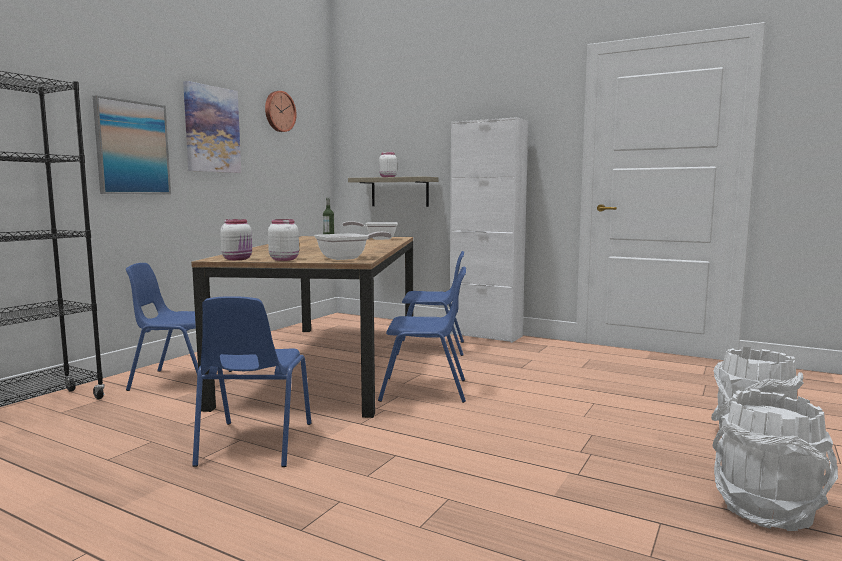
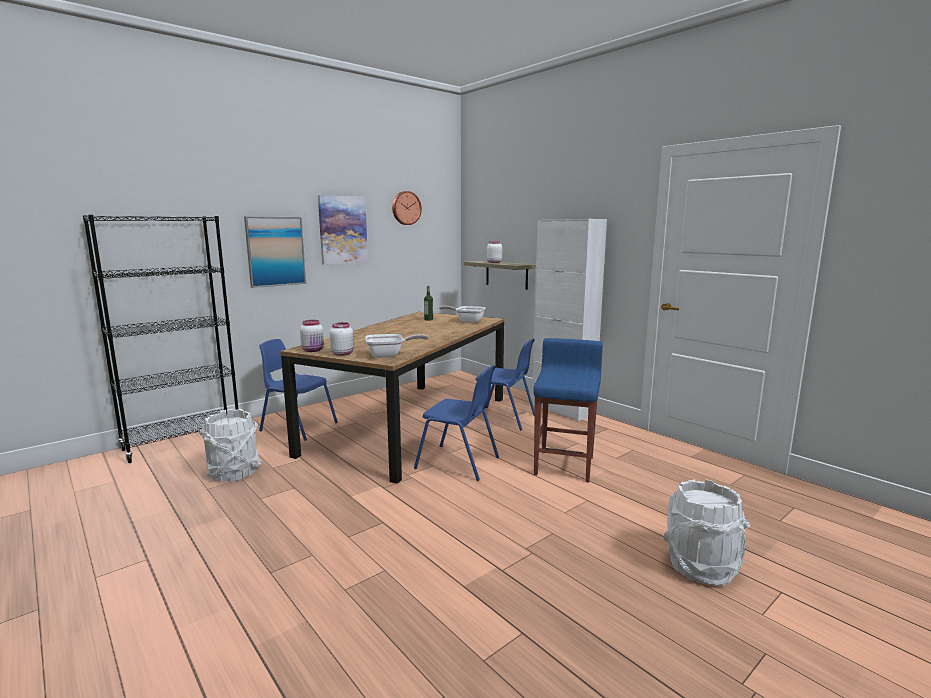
camera: 20 degrees right, 5 degrees up
(254, 444) = (299, 493): blue chair -> none
(539, 378) = (564, 465): none -> blue stool
(767, 510) = (629, 645): white bucket -> white bucket (234, 472)

